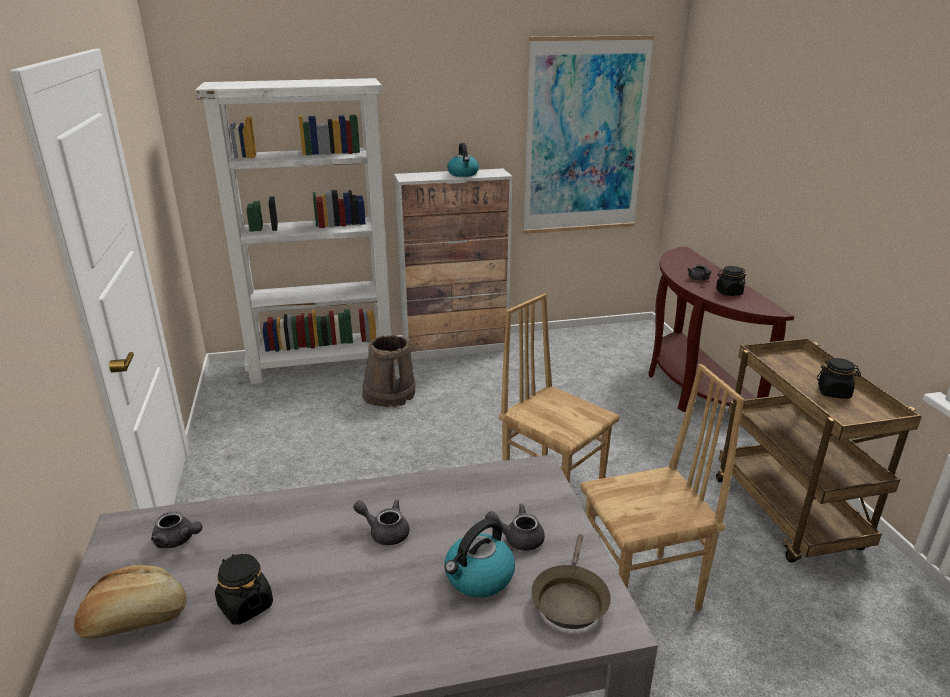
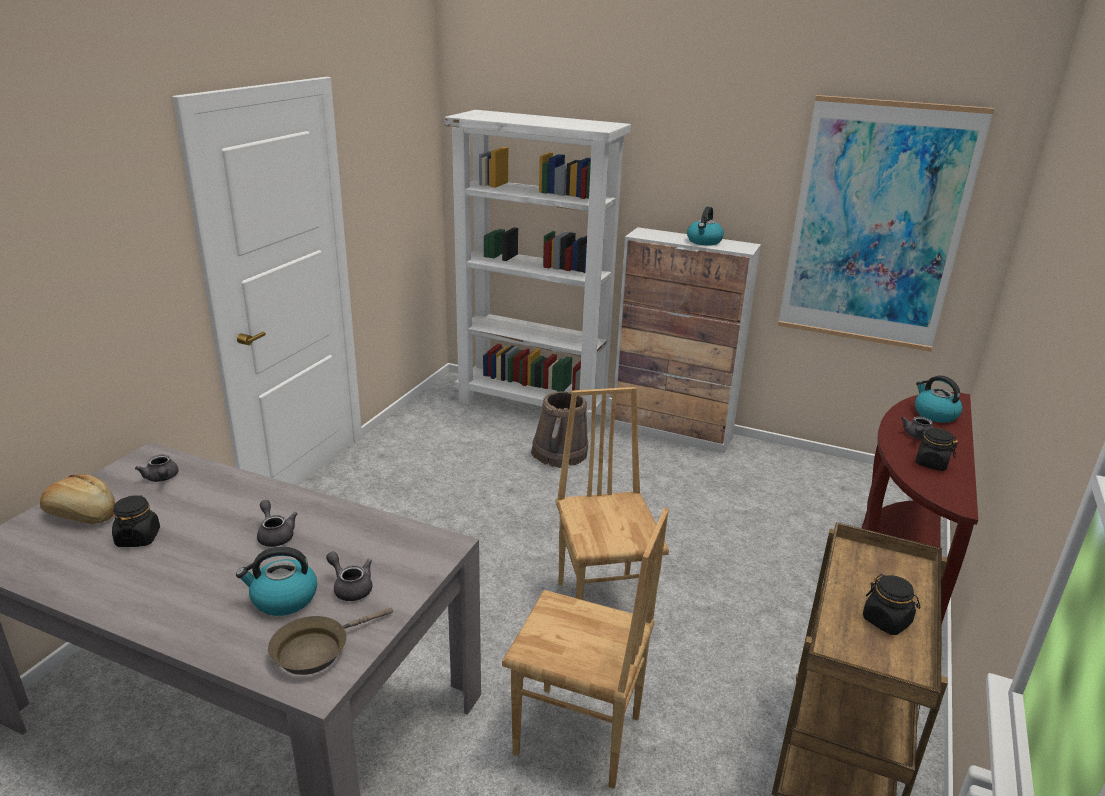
camera: 35 degrees right, 0 degrees up
(688, 263) = (934, 414): none -> kettle

